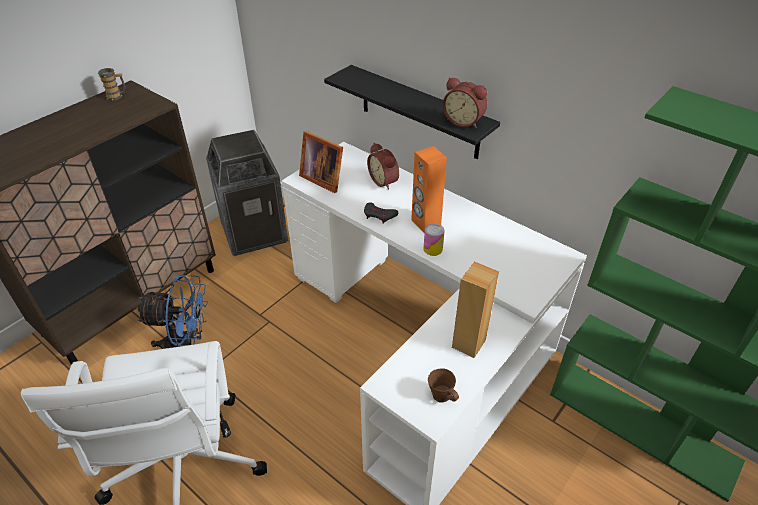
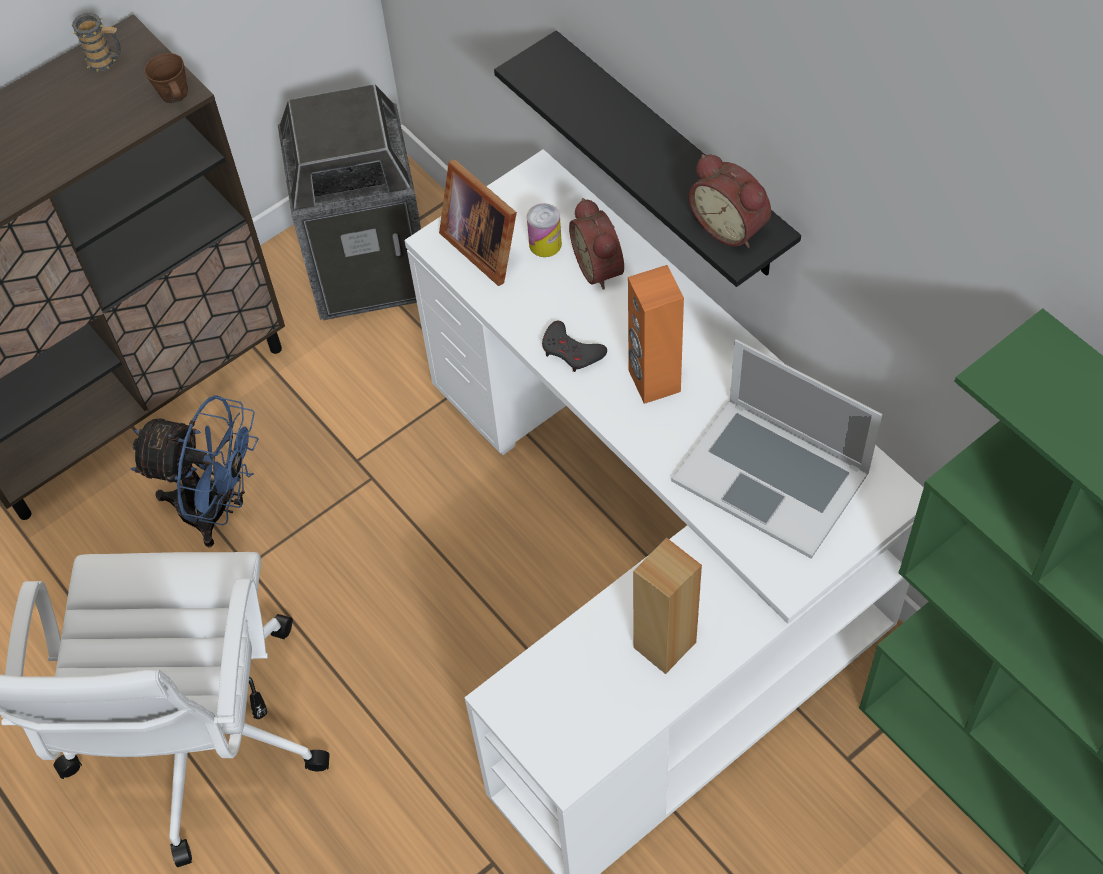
camera: 15 degrees right, 15 degrees up
(433, 249) = (651, 444): can -> can (545, 244)
(442, 396) = (592, 734): brown mug -> brown mug (174, 95)
(500, 255) = (771, 475): none -> laptop

